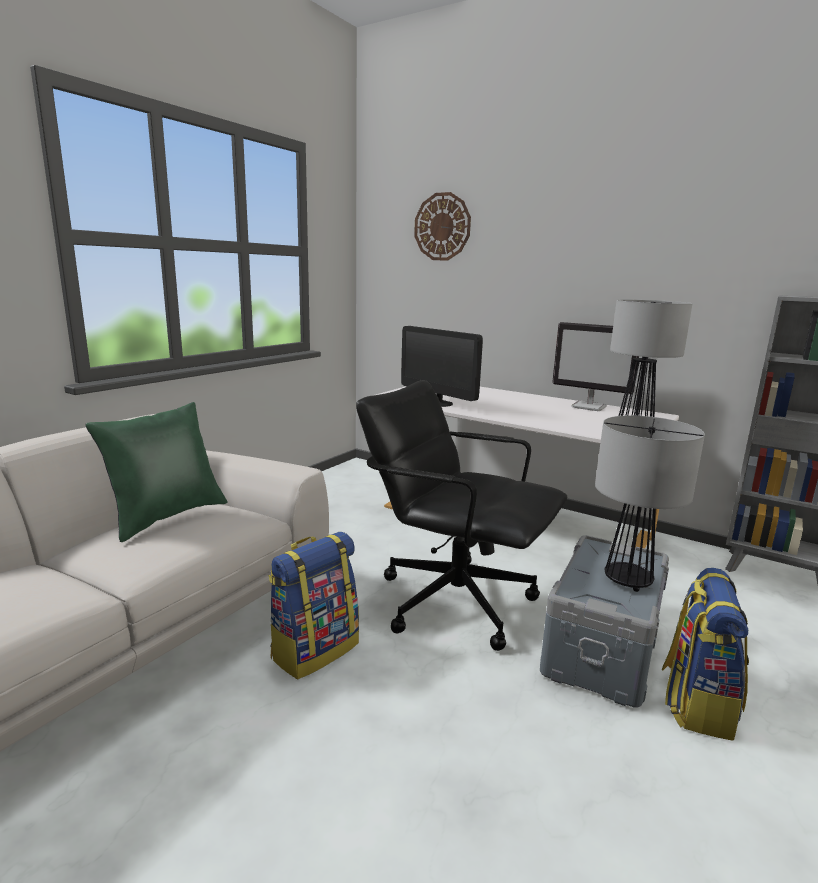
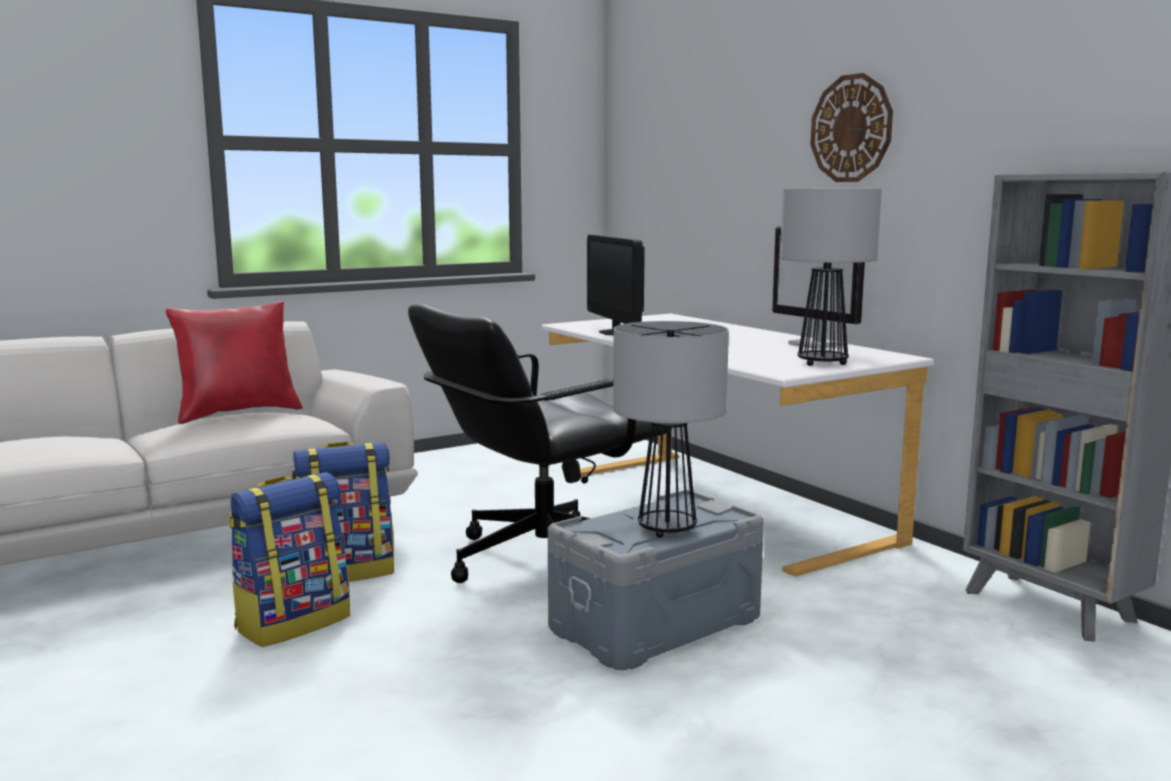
camera: 25 degrees right, 5 degrees down
(167, 516) = (239, 413): green pillow -> red pillow
(442, 227) = (683, 109): wall clock -> wall clock (851, 128)
(454, 600) = (540, 560): black office chair -> black office chair turned 90 degrees counterclockwise
(696, 702) = (701, 683): backpack -> backpack (293, 622)

